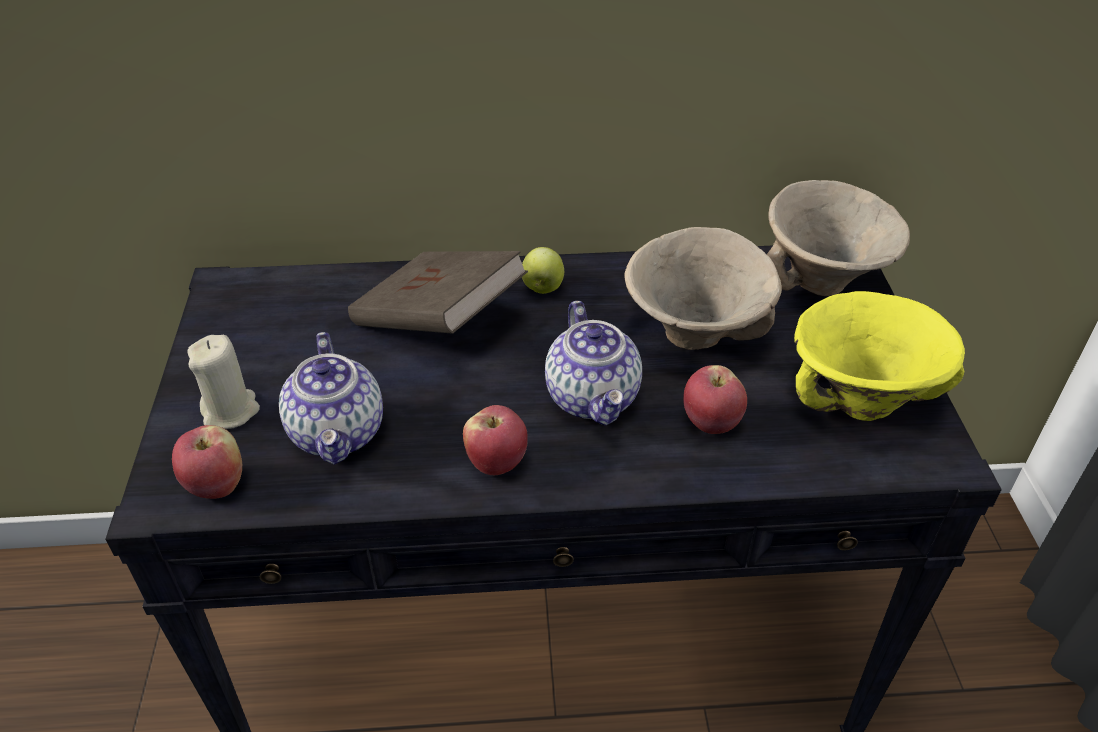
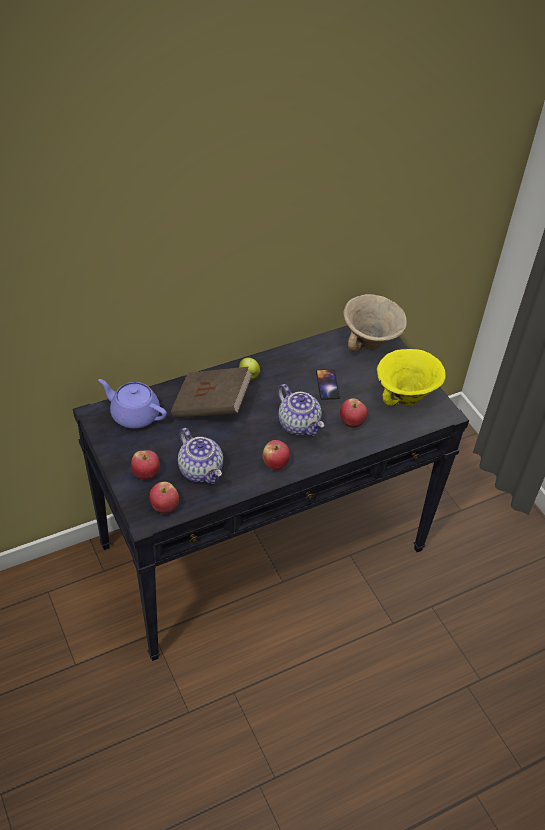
camera: 25 degrees left, 5 degrees up
(231, 411) = (146, 474): beige candle -> apple
(289, 302) = (134, 414): none -> purple teapot
(693, 337) = (327, 385): beige bowl -> phone

